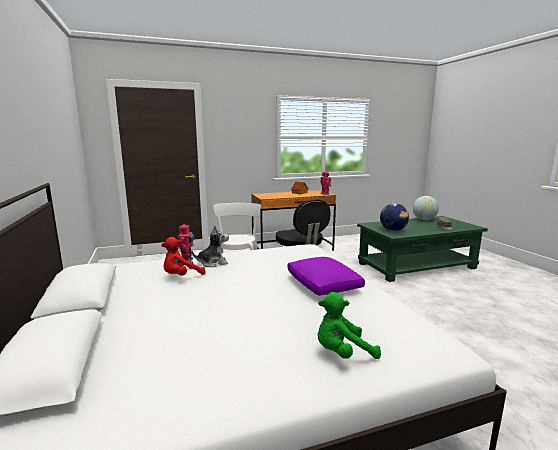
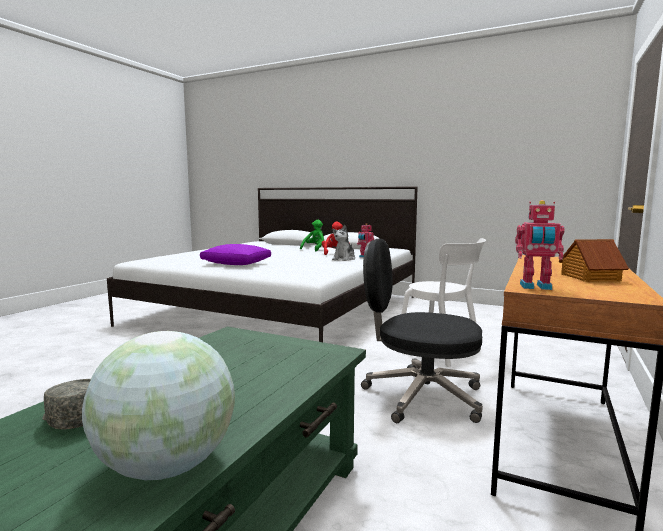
camera: 135 degrees right, 5 degrees down
(342, 353) = (191, 254): green plush toy -> green plush toy (314, 249)
(393, 230) = (246, 348): globe -> none

